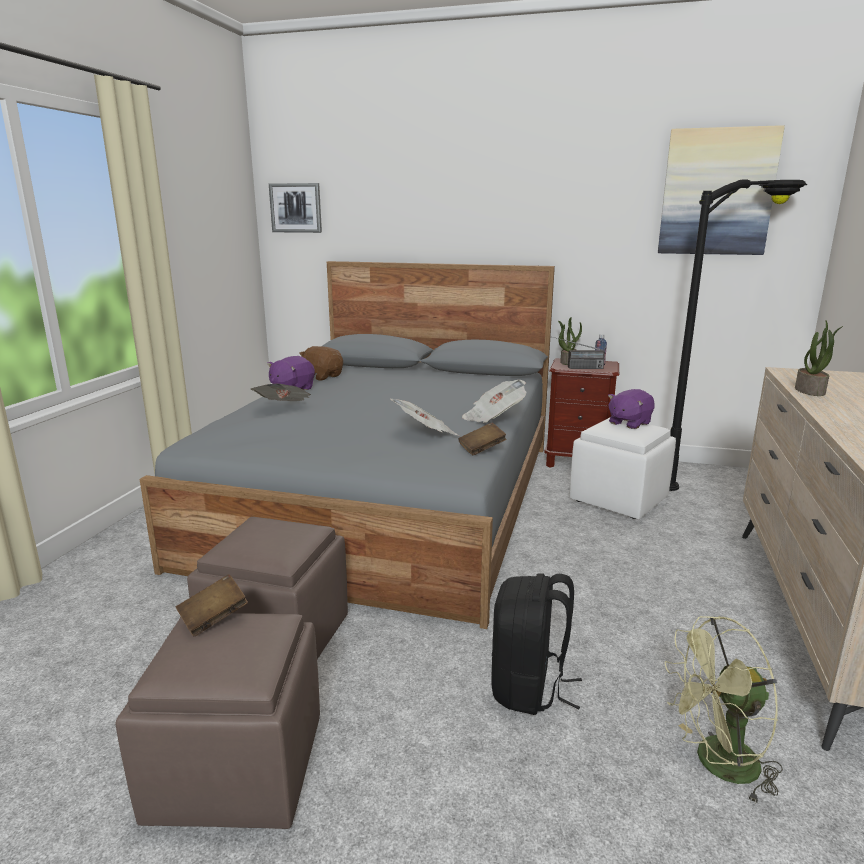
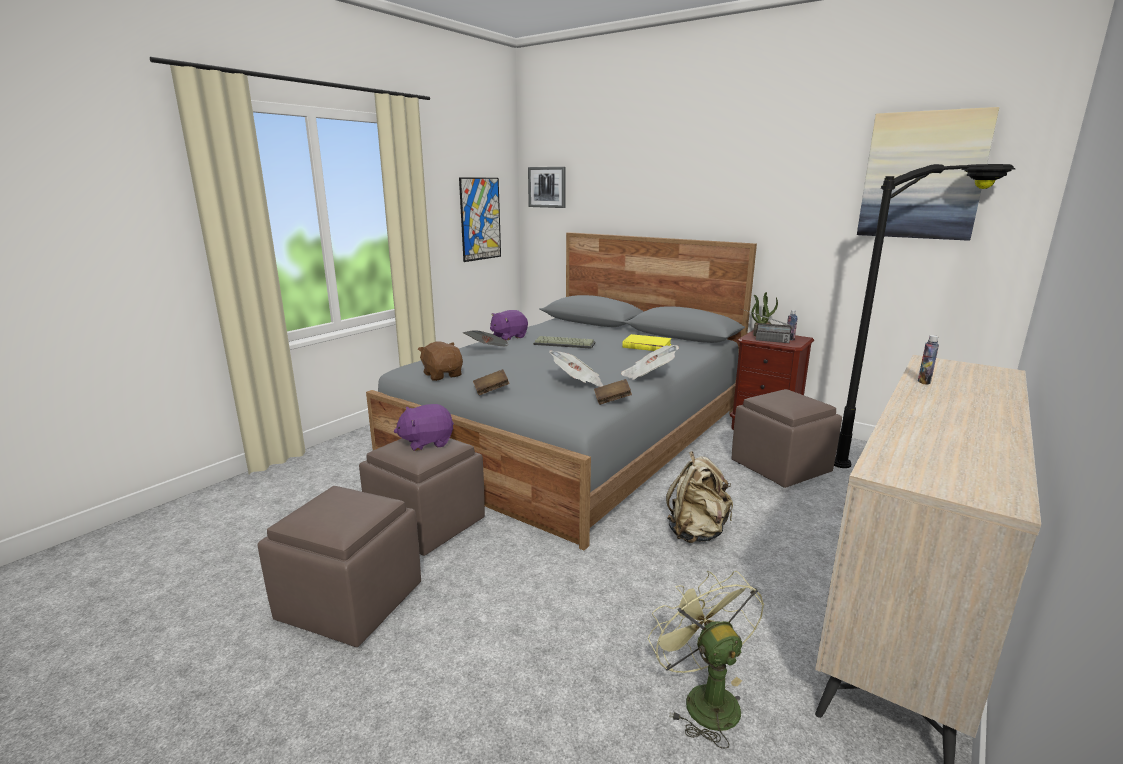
camera: 20 degrees right, 0 degrees up
(213, 618) = (344, 492): brown book -> brown book (491, 390)
(220, 247) = (480, 219): none -> picture
(322, 376) = (541, 328): brown plush toy -> brown plush toy (443, 375)
(368, 391) = (565, 343): none -> keyboard
(459, 385) = (646, 346): none -> yellow book
(529, 688) = (587, 601): black backpack -> none
(588, 583) = (696, 532): none -> beige backpack
(620, 499) = (781, 467): white ottoman -> brown ottoman
(629, 423) = (795, 396): purple plush toy -> purple plush toy (426, 442)
(716, 765) = (703, 698): green fan -> green fan turned 60 degrees clockwise
(810, 391) = (924, 382): potted plant -> bottle

